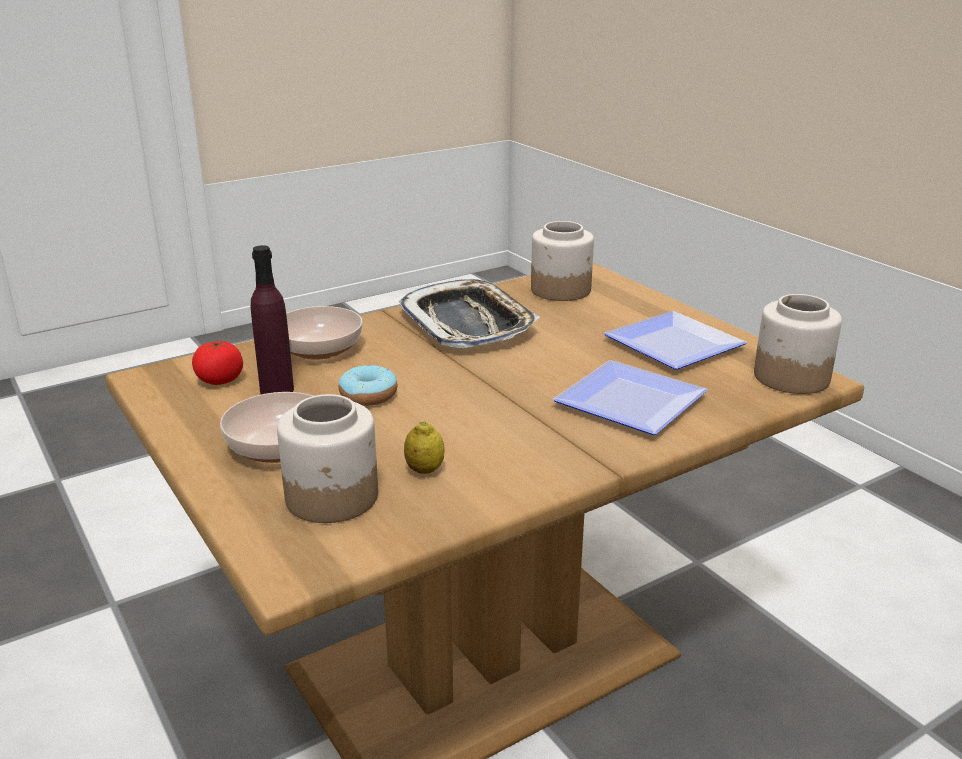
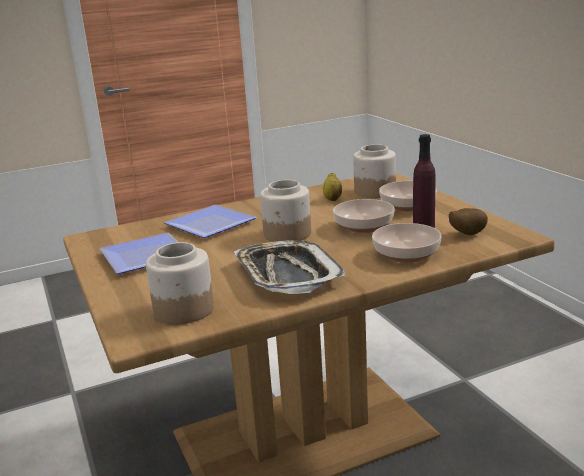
camera: 170 degrees left, 5 degrees down
(220, 380) = (466, 234): tomato -> potato
(368, 395) = (364, 227): donut -> bowl
(790, 377) = (100, 237): jar -> jar (287, 234)

